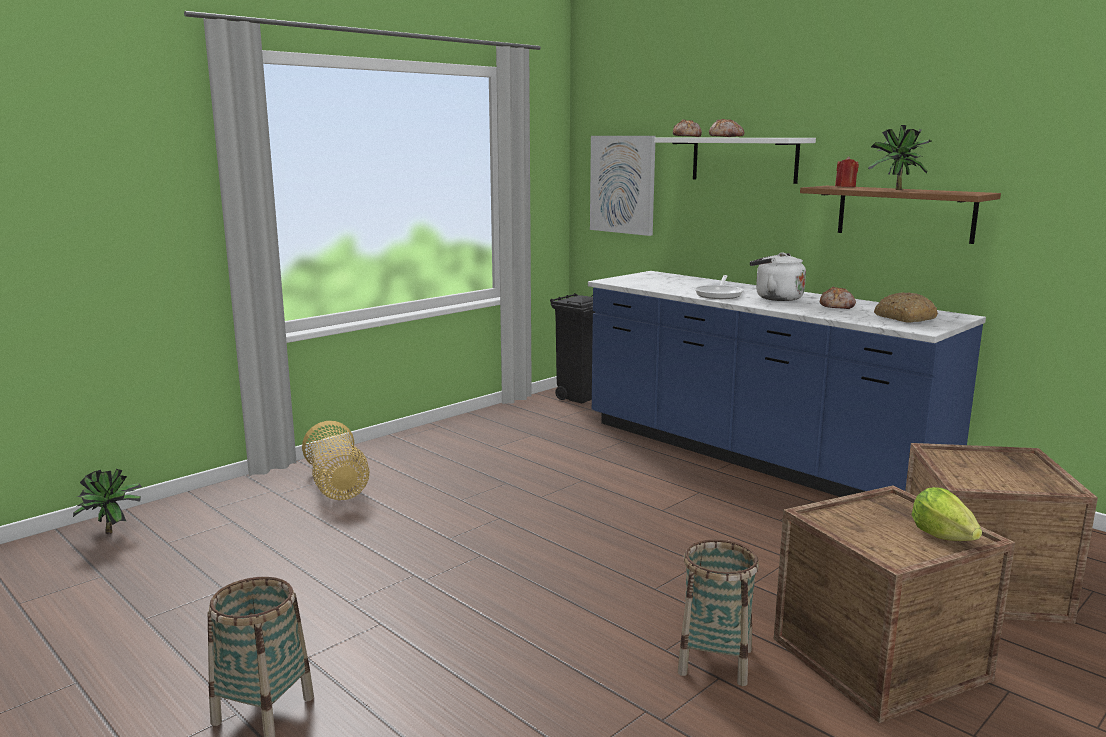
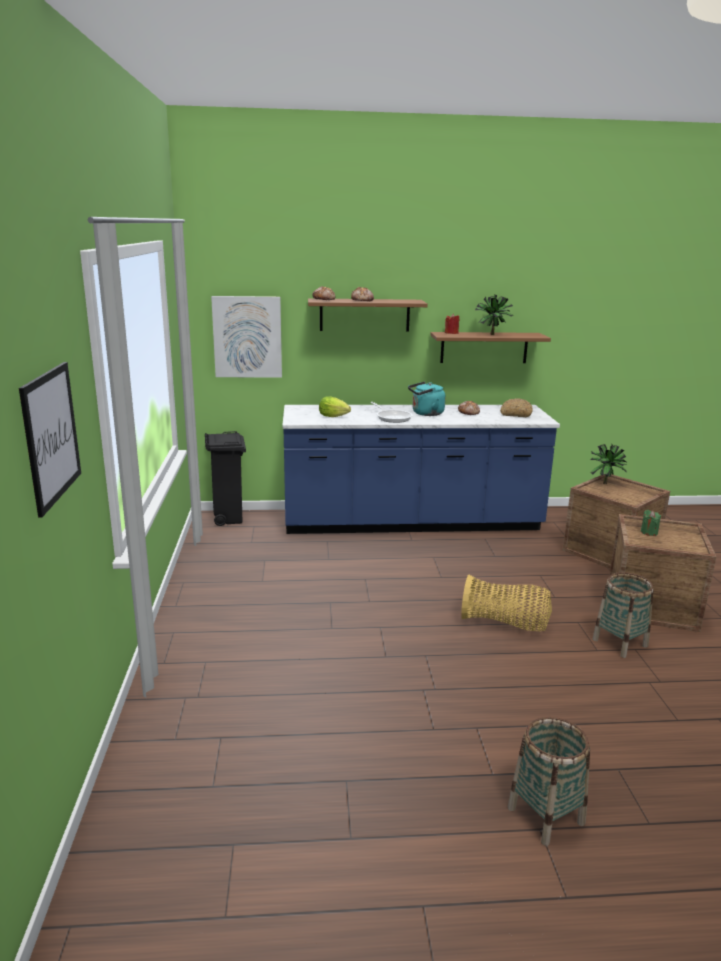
camera: 50 degrees left, 5 degrees up
(103, 183) = (51, 435): none -> picture
(114, 532) = (141, 812): potted plant -> potted plant (605, 483)
(337, 486) = (227, 665): basket -> basket (505, 623)
(744, 159) = (364, 315): white shelf -> brown shelf
(775, 298) = (426, 413): white kettle -> turquoise kettle
(879, 517) = (649, 532): none -> green candle
(943, 536) = (681, 531): lettuce -> lettuce (333, 416)

